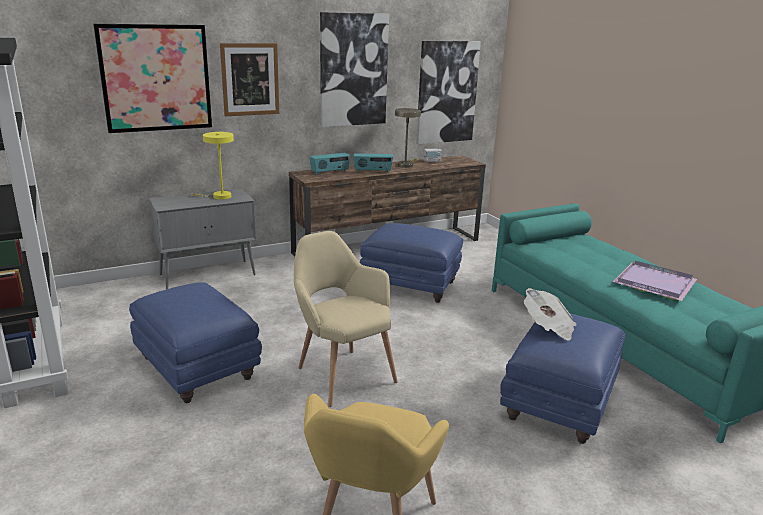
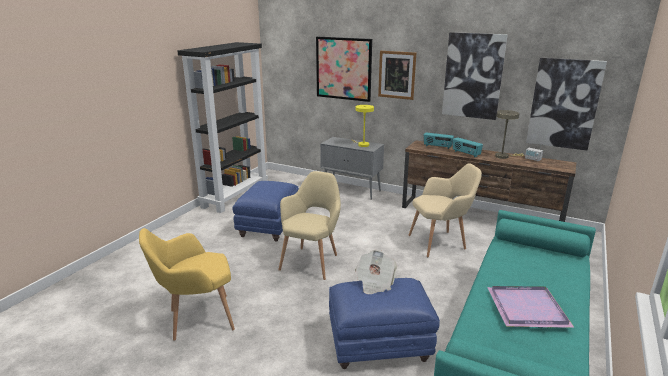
camera: 55 degrees right, 0 degrees up
(411, 285) = (441, 243): blue ottoman -> beige armchair

